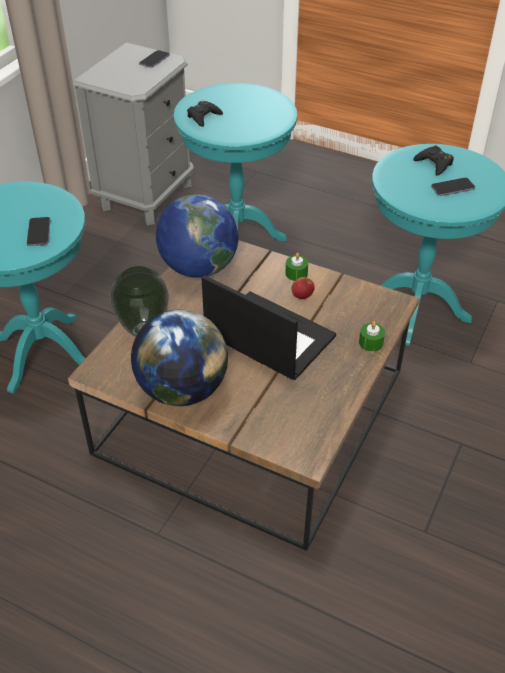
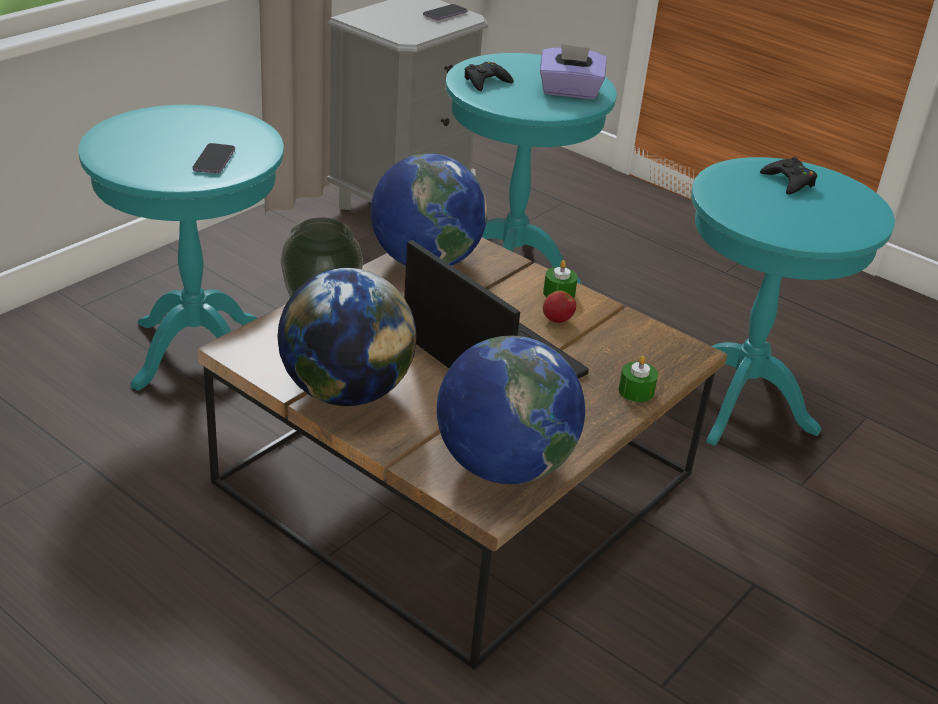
camera: 10 degrees right, 10 degrees down
(264, 114) = (569, 92): none -> purple tissue box
(305, 424) = (503, 466): none -> globe
(452, 188) = (805, 212): phone -> none

